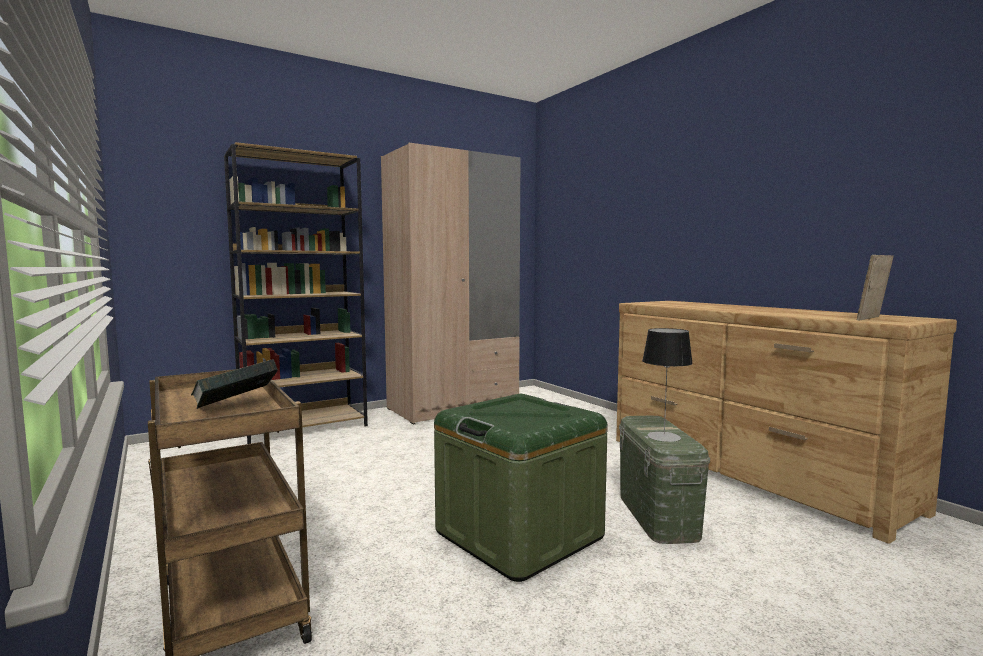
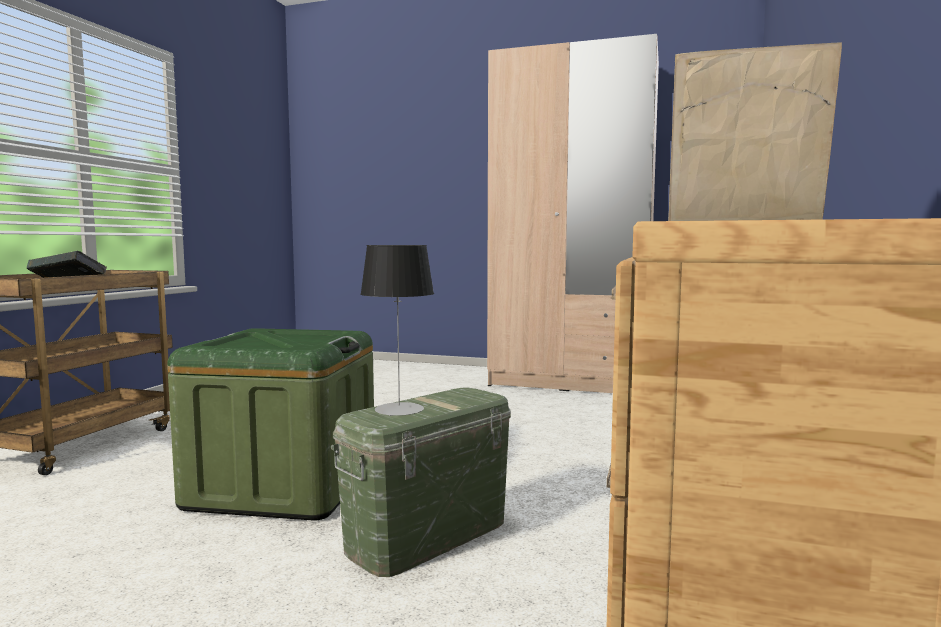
camera: 50 degrees right, 0 degrees up
(304, 427) = (408, 368): brown bookcase -> none

